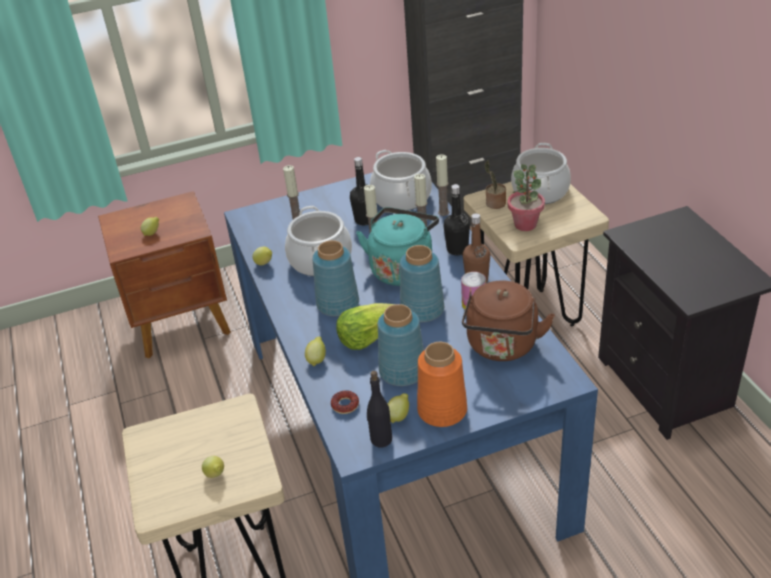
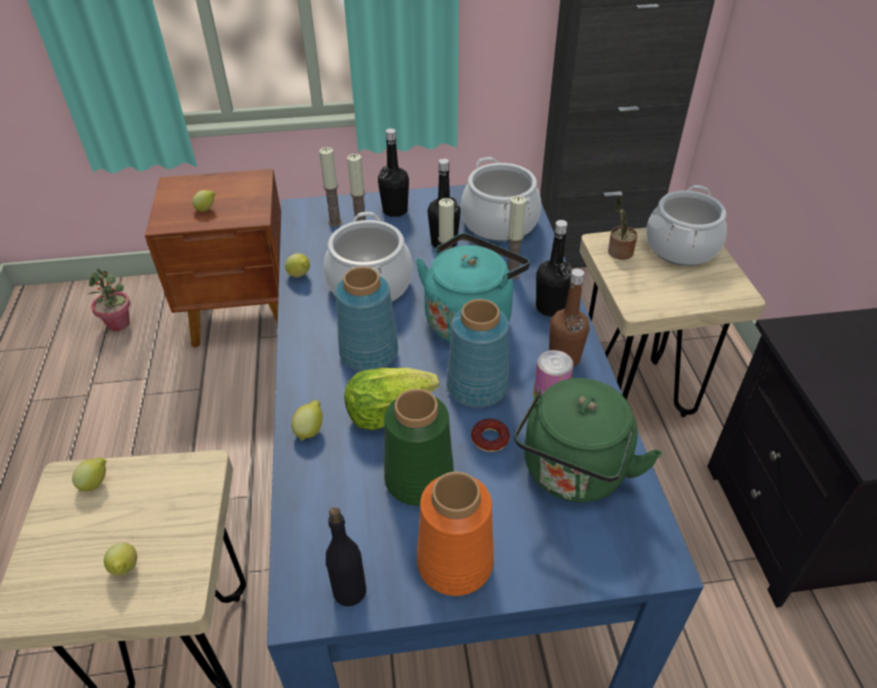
camera: 10 degrees right, 5 degrees up
(318, 203) = (395, 210): none -> black bottle
(345, 405) = (320, 515): donut -> donut (490, 439)
(399, 416) = (389, 556): lemon -> lemon (96, 483)
(403, 370) = (420, 478): blue vase -> green vase
(443, 212) = (547, 252): candle -> candle (335, 223)
(502, 347) = (573, 474): brown kettle -> green kettle
(525, 224) = (652, 288): potted plant -> potted plant (119, 323)

